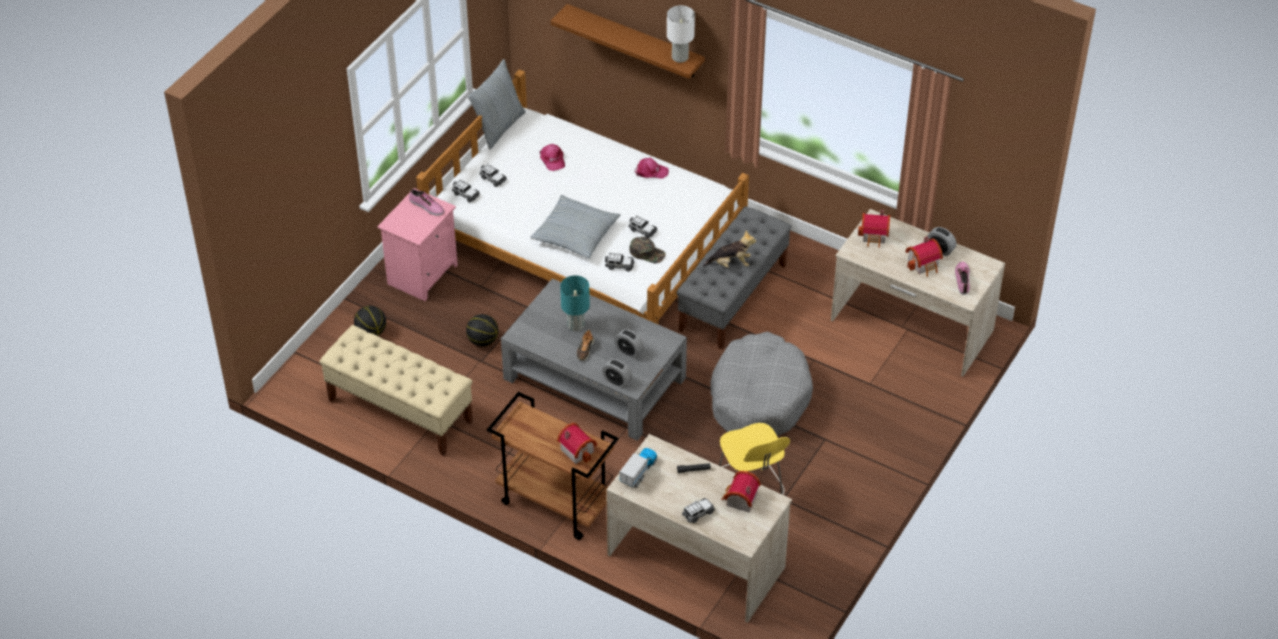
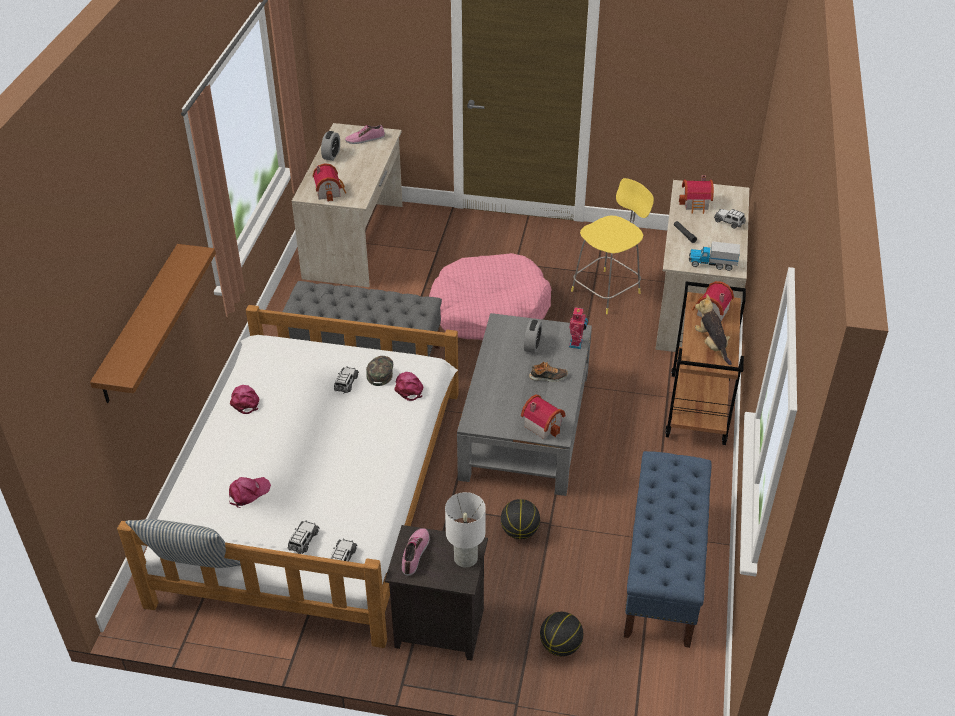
camera: 110 degrees left, 5 degrees down
(399, 411) = (663, 571): beige bench -> blue bench
(422, 273) = (438, 629): pink nightstand -> black nightstand
(575, 234) = (373, 436): pillow -> none
(576, 324) = (517, 393): turquoise table lamp -> none
(617, 381) = (577, 344): alarm clock -> toy robot
(619, 265) = (409, 388): toy car -> pink cap
(680, 57) = (183, 260): white table lamp -> white table lamp (465, 558)
(731, 264) = (375, 304): plush toy -> plush toy (711, 345)
(759, 397) = (488, 310): grey dog bed -> pink dog bed
(924, 264) = (355, 160): toy house -> toy house (543, 424)

